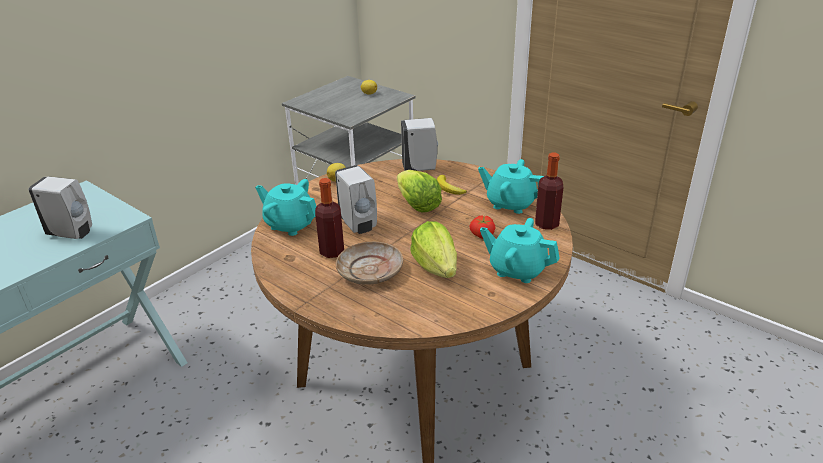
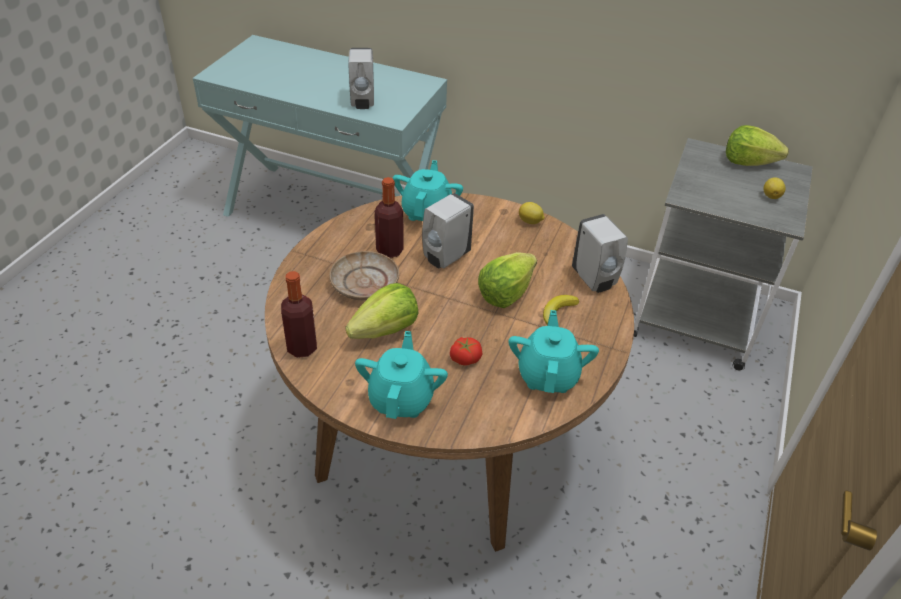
camera: 70 degrees right, 10 degrees up
(327, 91) = (748, 162): none -> lettuce
(546, 224) = (513, 417): bottle -> bottle (302, 348)

